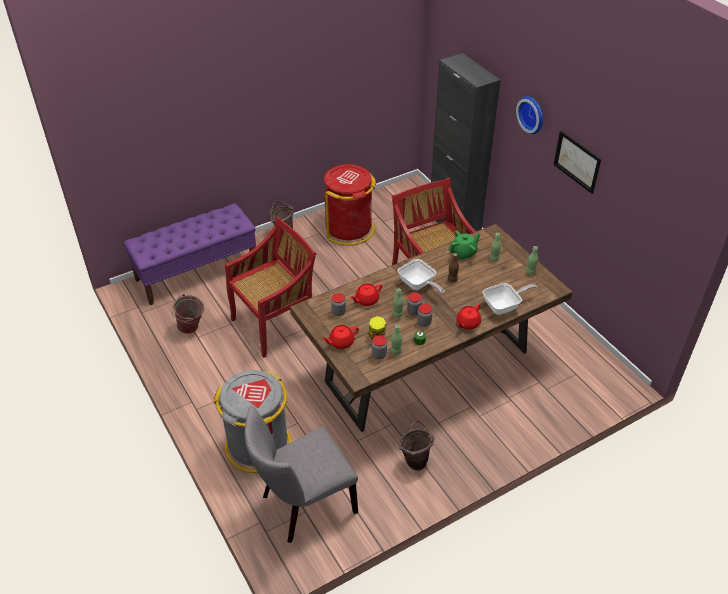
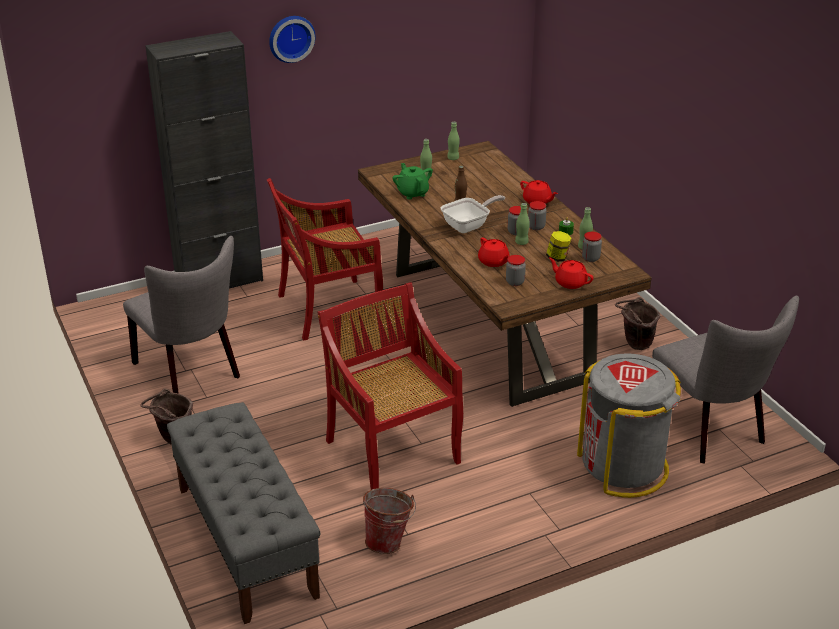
camera: 85 degrees left, 10 degrees down
(197, 272) = (245, 541): purple bench -> grey bench
(341, 342) = (570, 282): red teapot -> red teapot turned 150 degrees clockwise
(349, 229) = (191, 372): red trash can -> grey chair
(504, 306) = (510, 178): frying pan -> none
(577, 161) = (373, 41): picture -> none

